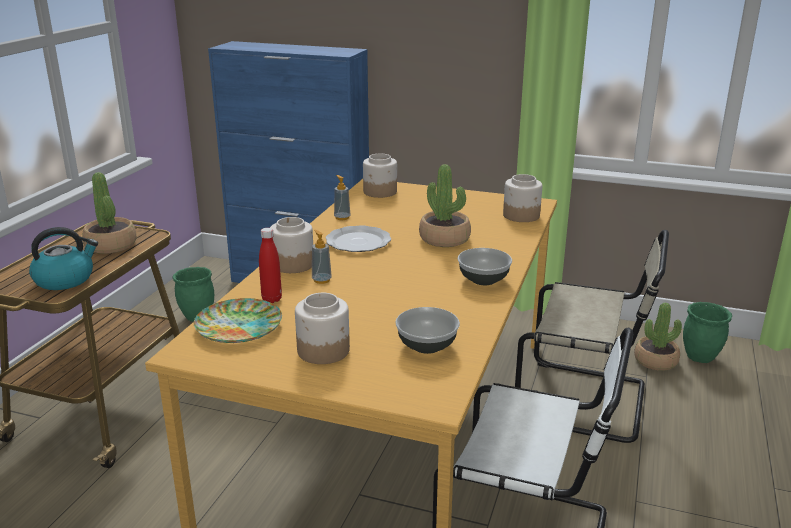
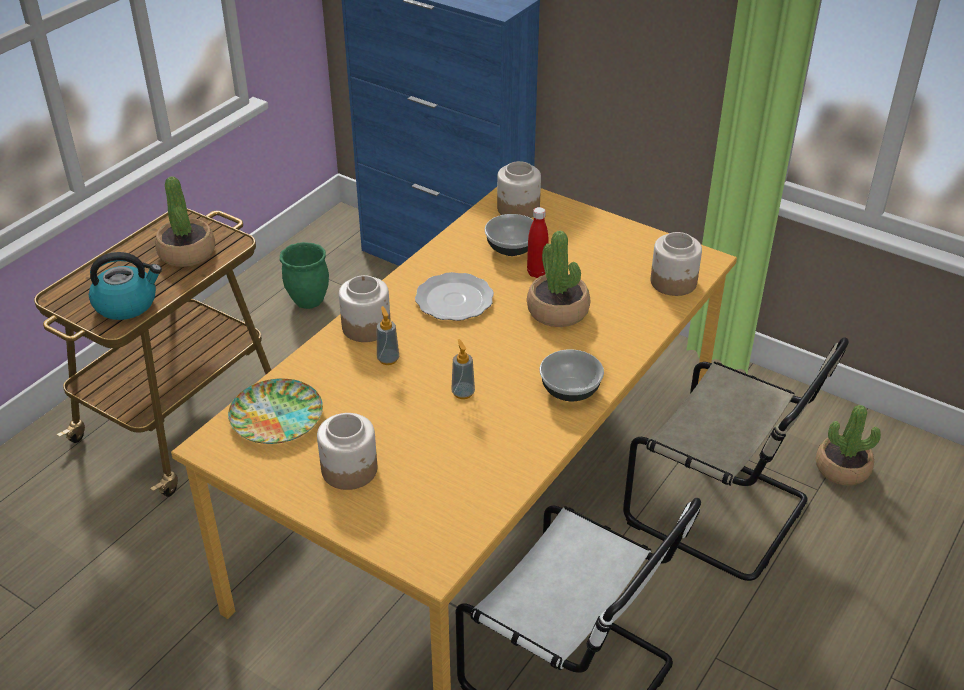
camera: 15 degrees right, 15 degrees up
(272, 299) = (324, 381): red bottle -> red bottle (537, 273)
(342, 217) = (453, 252): soap dispenser -> soap dispenser (463, 393)
(426, 346) = (458, 484): bowl -> bowl (511, 249)
(700, 358) = (904, 474): green planter -> none

